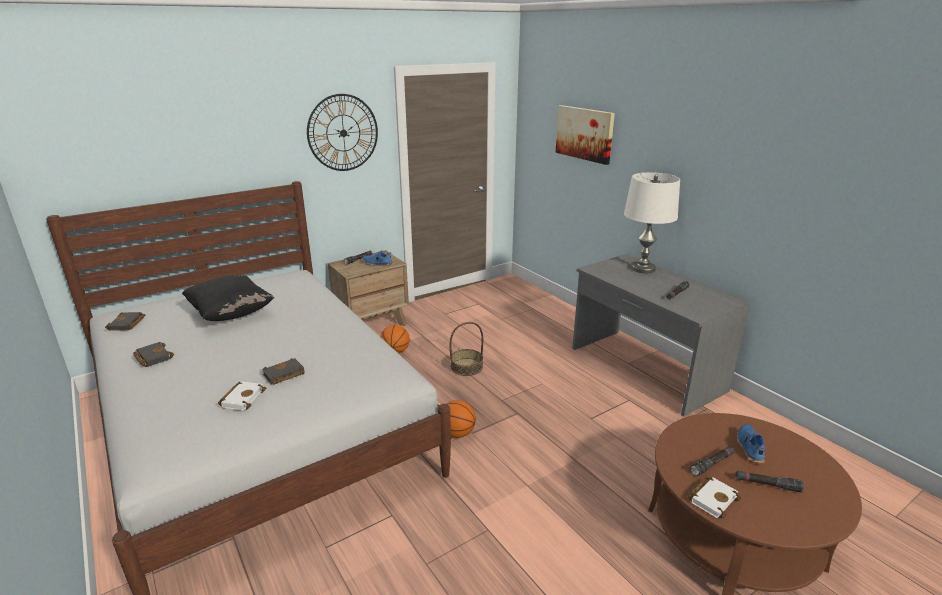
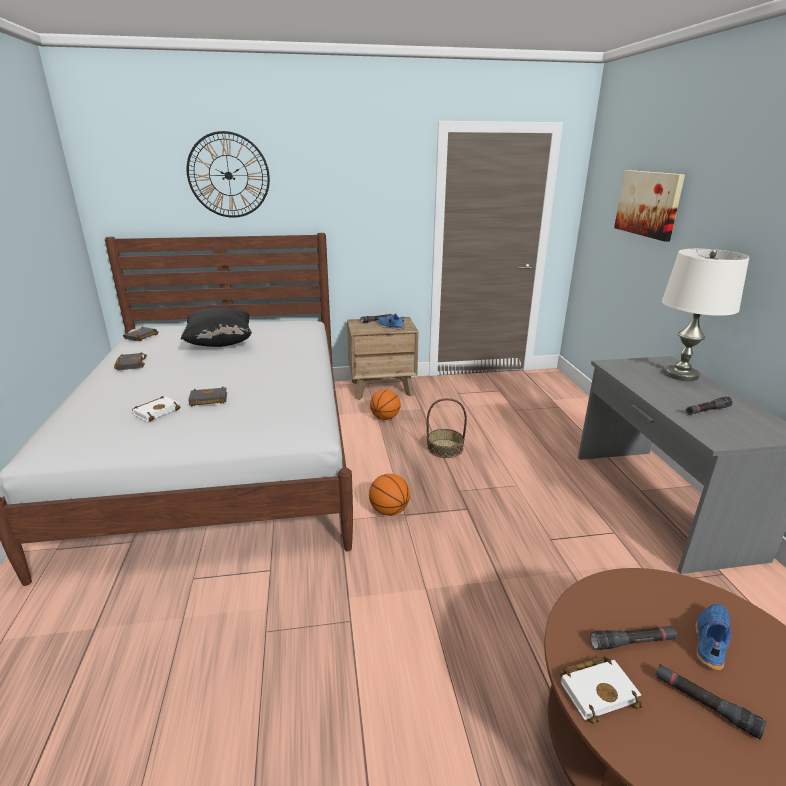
camera: 25 degrees right, 0 degrees up
(343, 133) = (375, 188): wall clock -> wall clock (228, 175)

